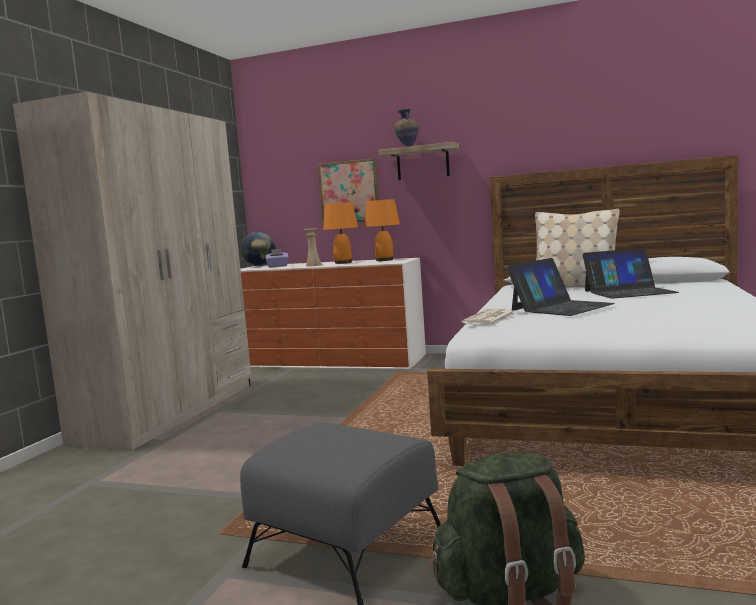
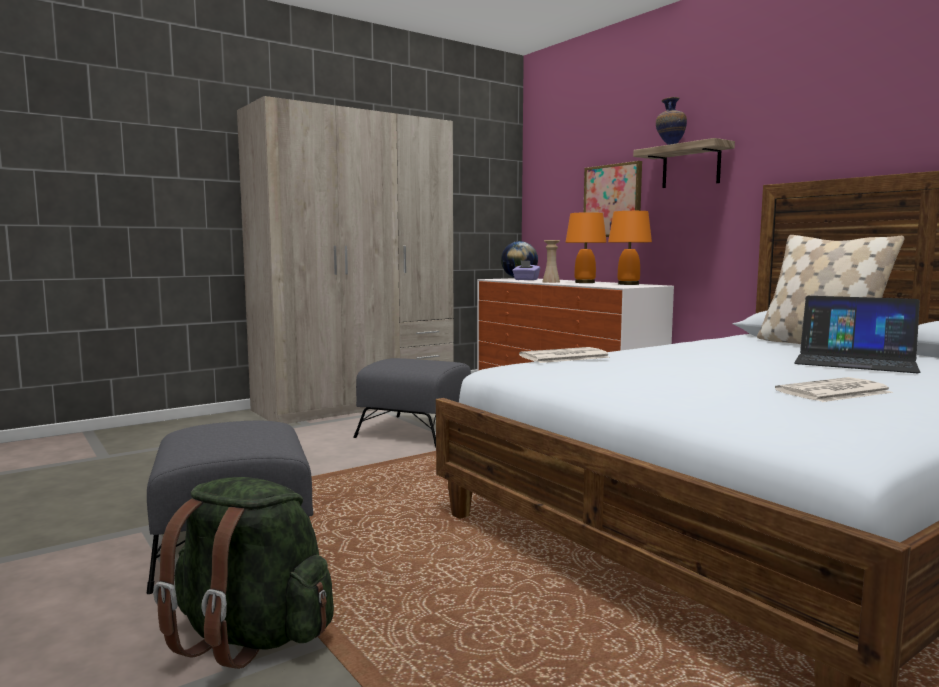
camera: 35 degrees right, 0 degrees up
(280, 418) = (415, 430): none -> grey ottoman
(561, 307) = (679, 360): laptop -> none
(686, 309) = (833, 392): none -> newspaper

